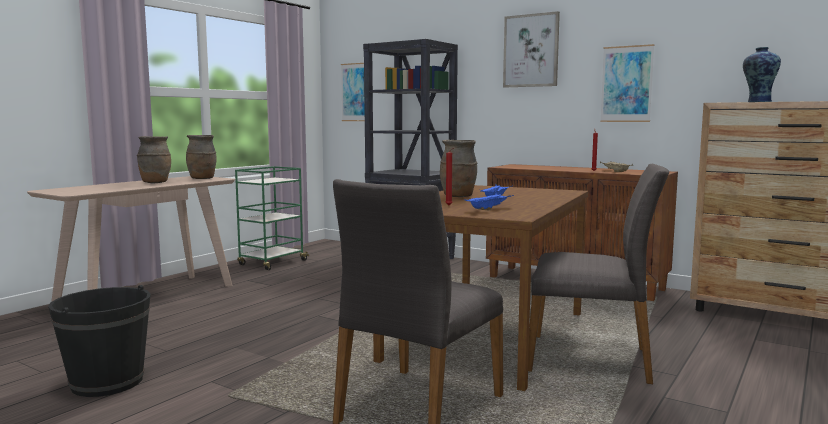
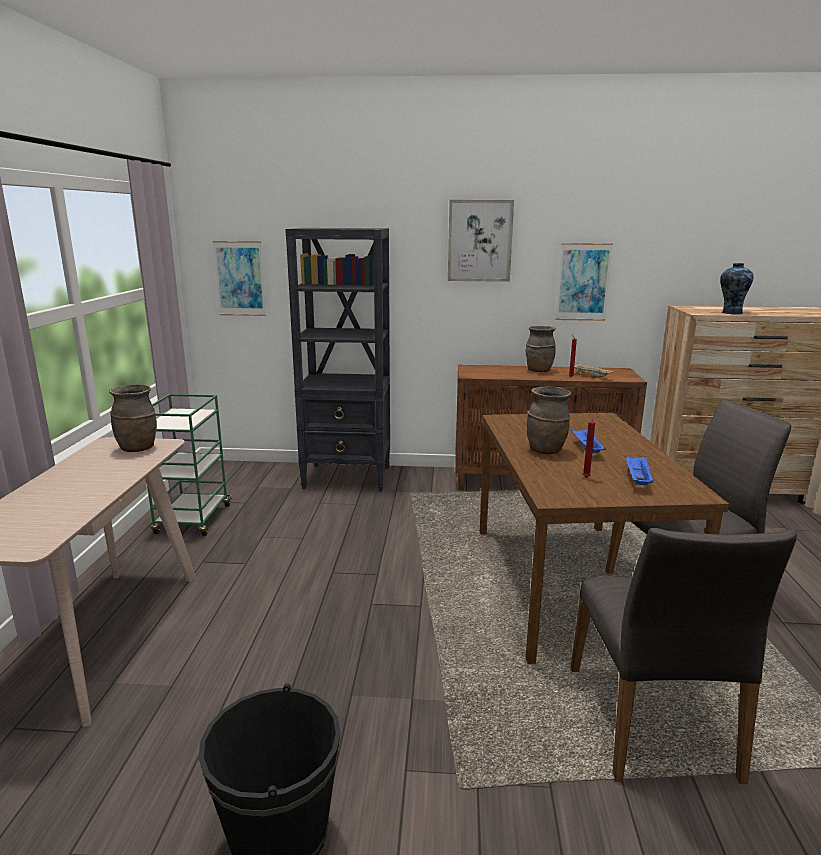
camera: 30 degrees left, 10 degrees up
(155, 183) = (93, 476): brown vase -> brown vase (538, 371)

